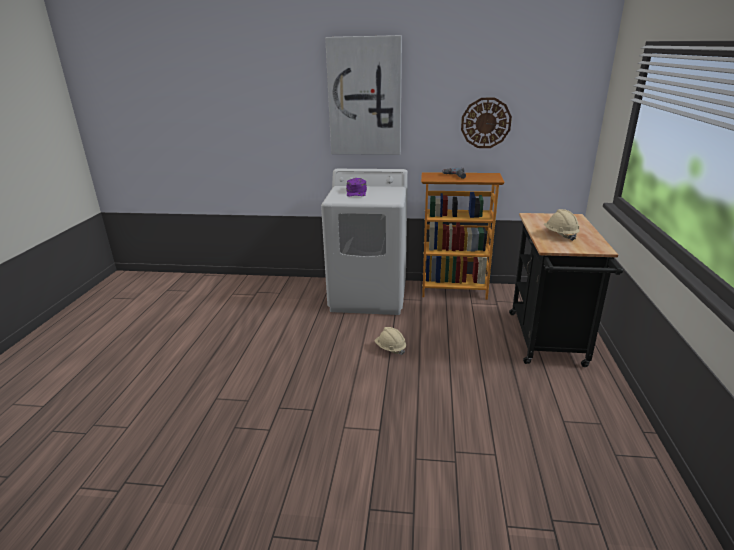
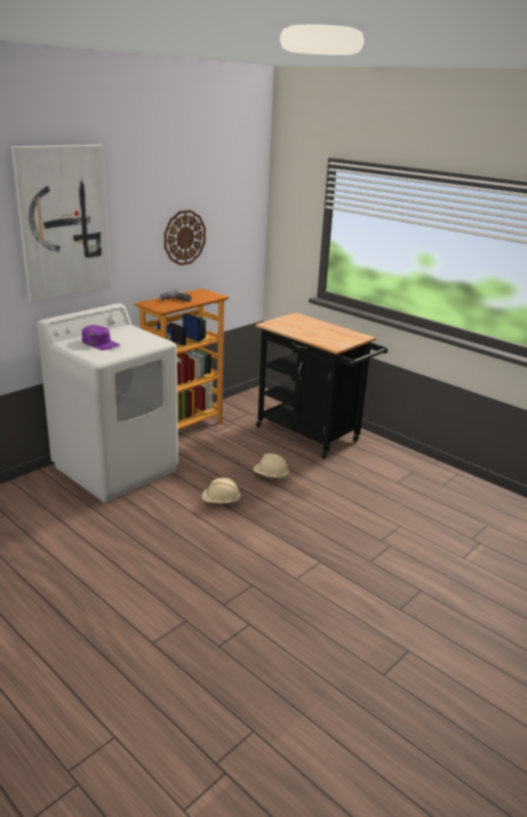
camera: 55 degrees left, 0 degrees up
(560, 235) = (319, 334): beige hard hat -> beige hard hat (270, 476)

